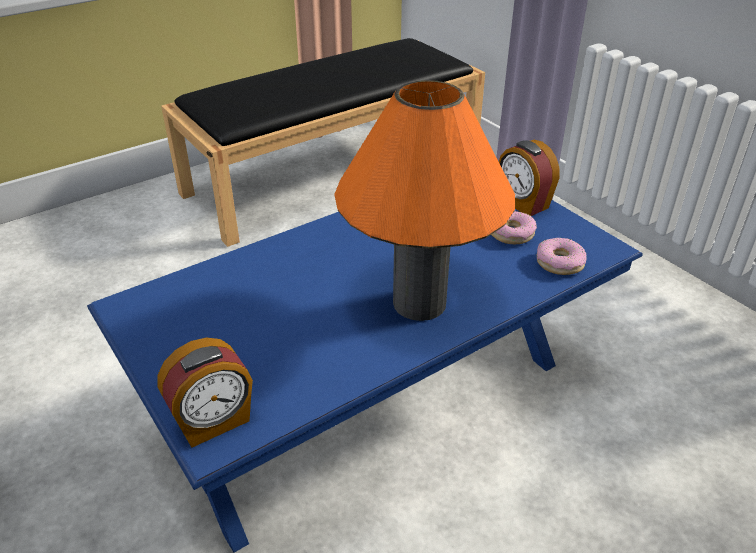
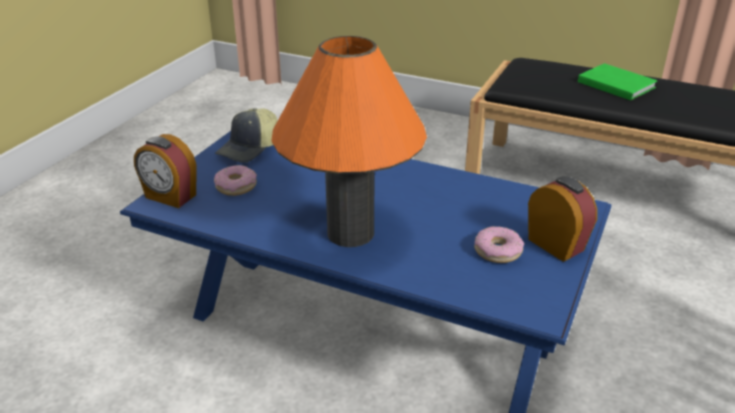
camera: 60 degrees right, 5 degrees down
(170, 317) = (250, 149): none -> cap
(298, 79) = (615, 84): none -> green book
(522, 203) = (556, 244): alarm clock -> alarm clock turned 120 degrees clockwise
(559, 263) = (481, 289): donut -> donut (236, 186)

